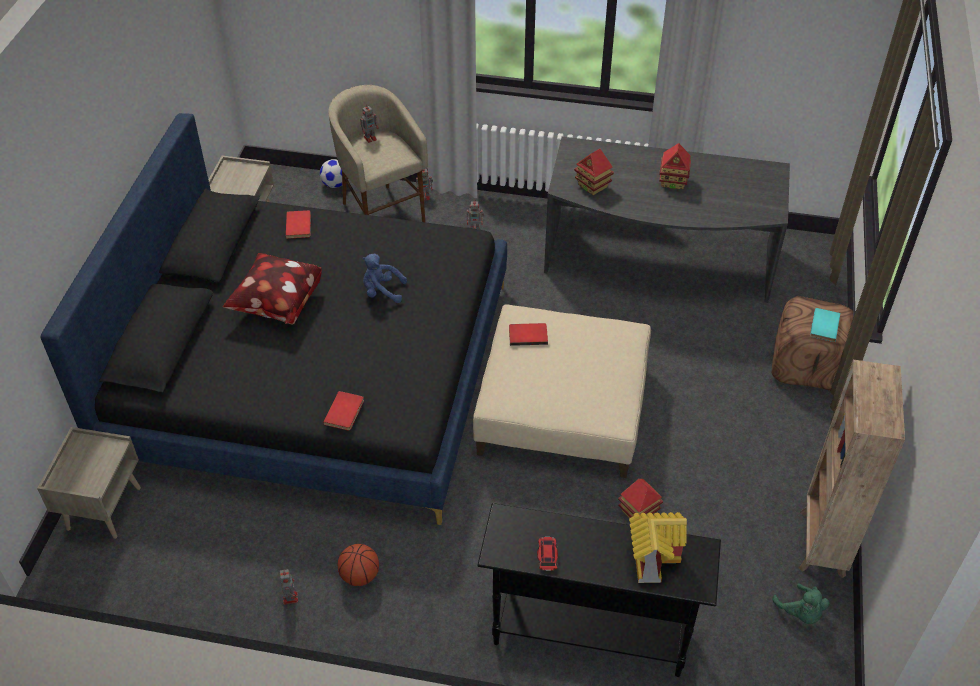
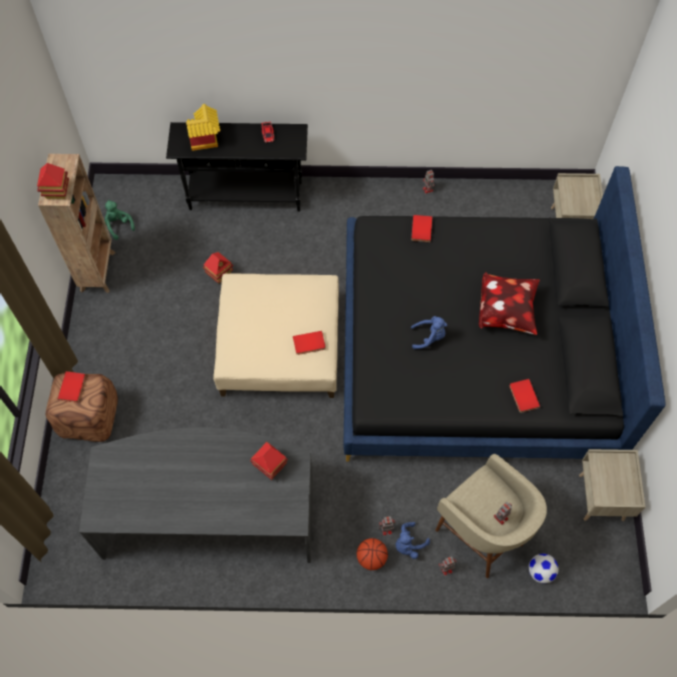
camera: 170 degrees right, 15 degrees up
(360, 576) = (390, 208): basketball -> basketball (371, 558)
(455, 217) = (408, 544): none -> blue plush toy
(673, 182) = (194, 484): toy house -> toy house (57, 191)
(823, 326) = (73, 387): turquoise book -> red book

